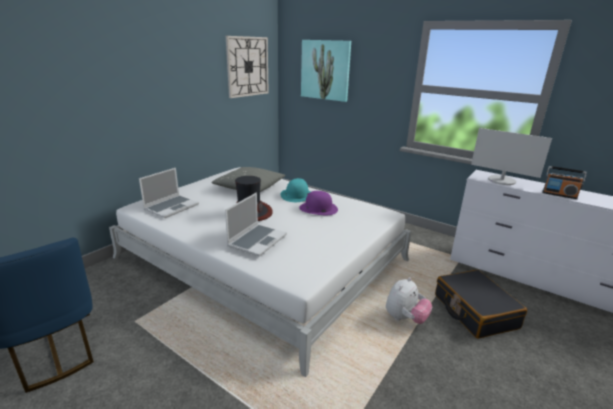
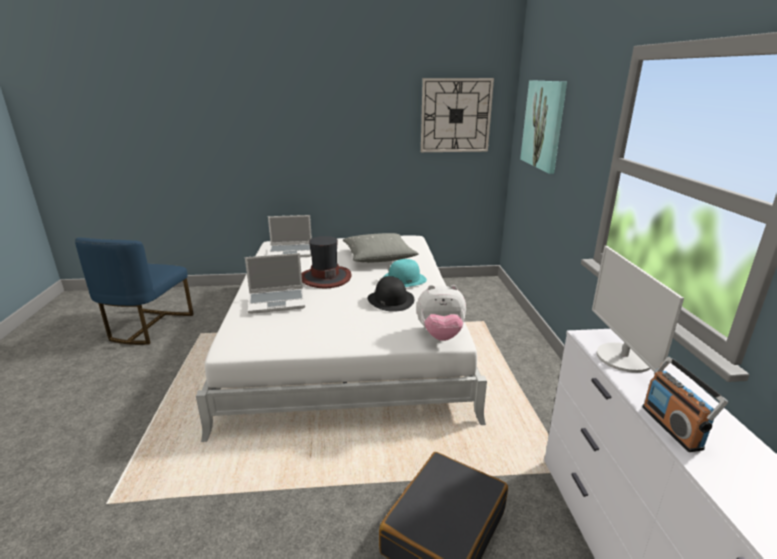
camera: 50 degrees right, 0 degrees up
(318, 208) = (390, 300): purple hat -> black hat
(405, 318) = (353, 471): plush toy -> plush toy (440, 335)

